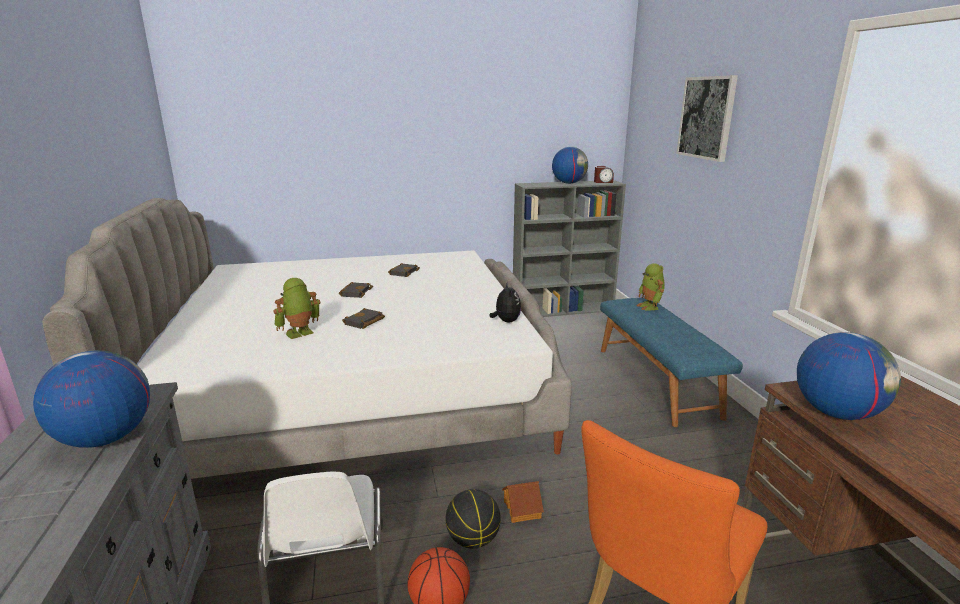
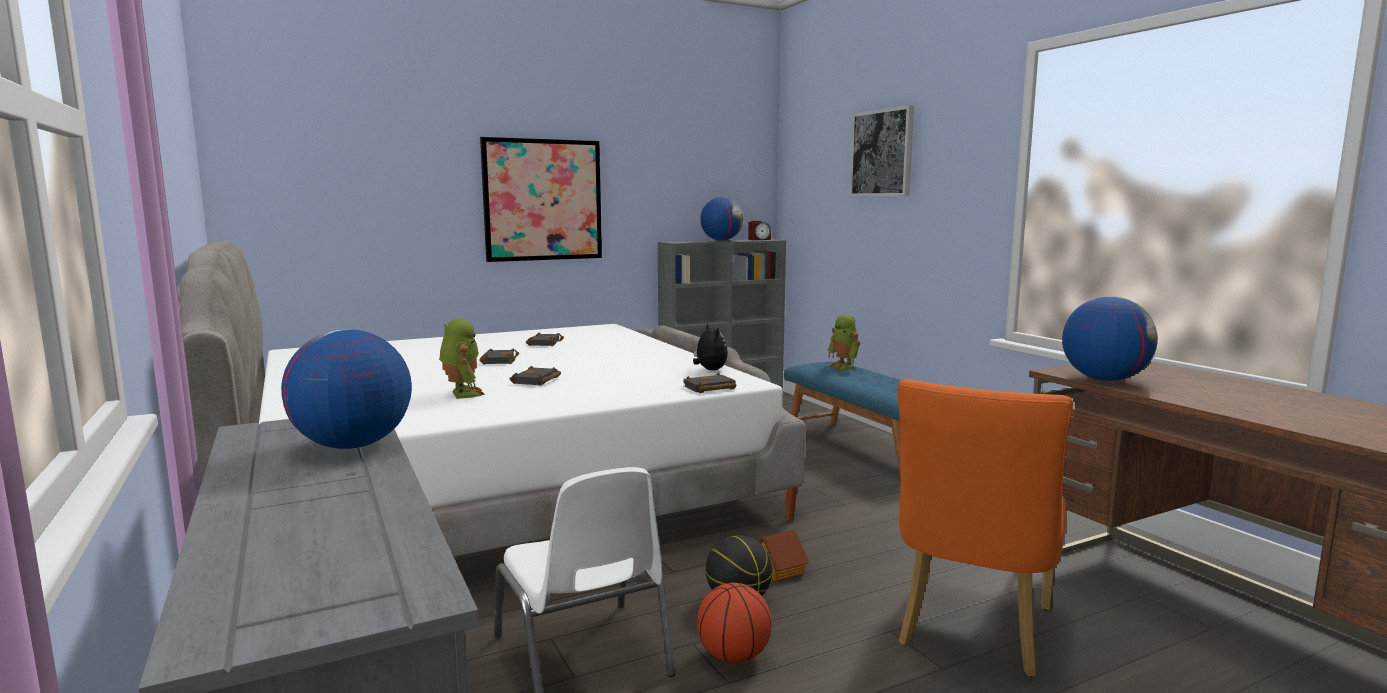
camera: 15 degrees left, 10 degrees down
(300, 334) = (462, 394): toy robot -> toy robot turned 120 degrees clockwise
(419, 150) = (543, 200): none -> picture
(488, 347) = (709, 388): none -> black book

